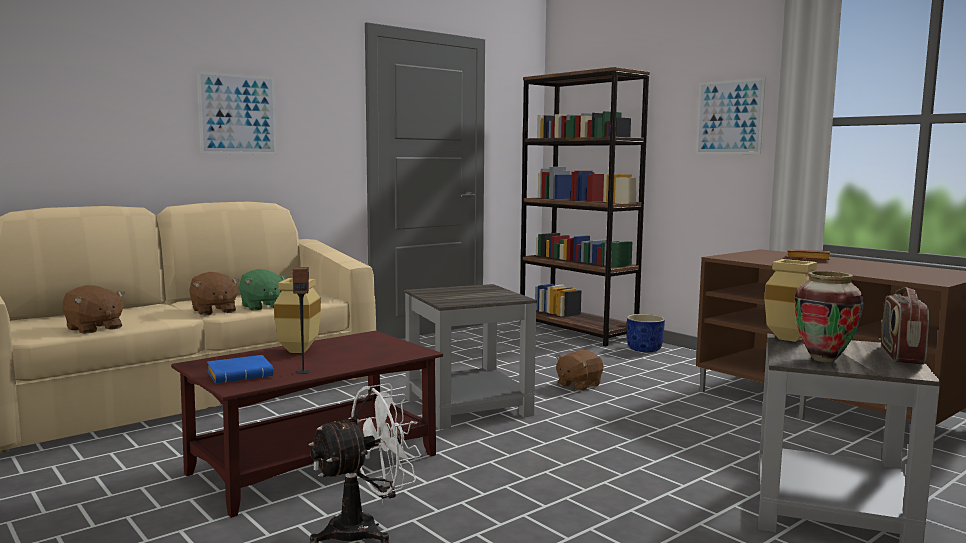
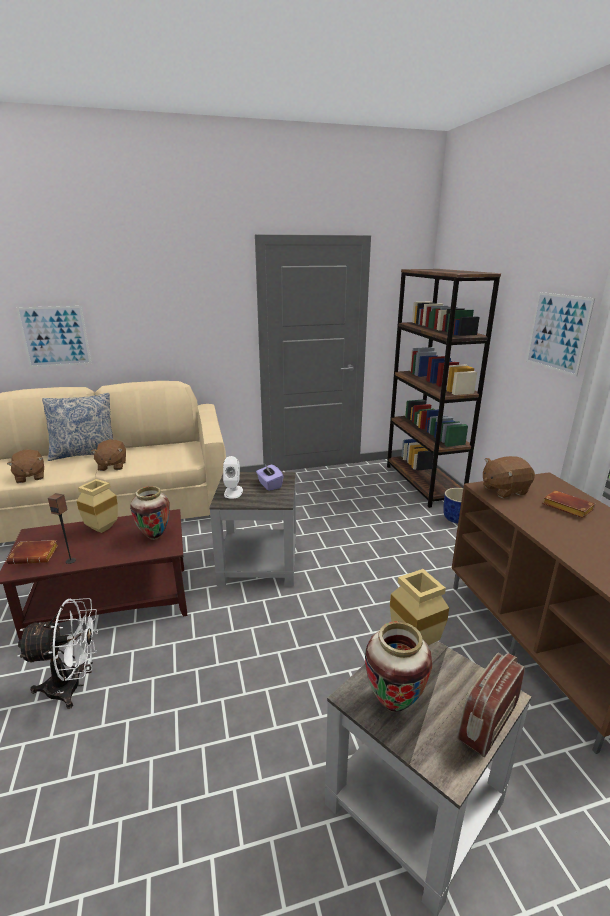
camera: 25 degrees right, 15 degrees up
(145, 307) = (85, 453): none -> pillow
(238, 114) = (152, 317): picture -> picture (55, 336)
(241, 375) = (35, 555): blue book -> brown book
(262, 307) = (147, 463): green plush toy -> none
(382, 347) = (154, 536): none -> vase
(447, 298) = (233, 492): none -> white speaker
(481, 291) = (269, 485): none -> purple tissue box
(578, 385) = (360, 555): brown plush toy -> brown plush toy (504, 490)

